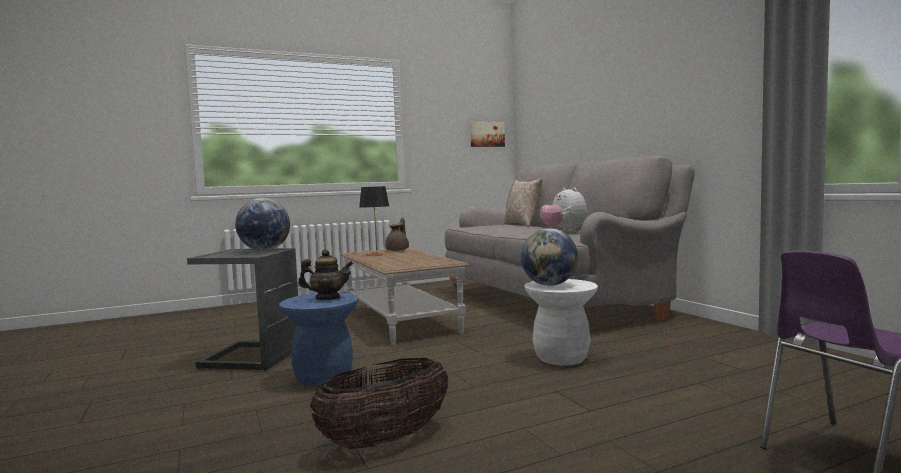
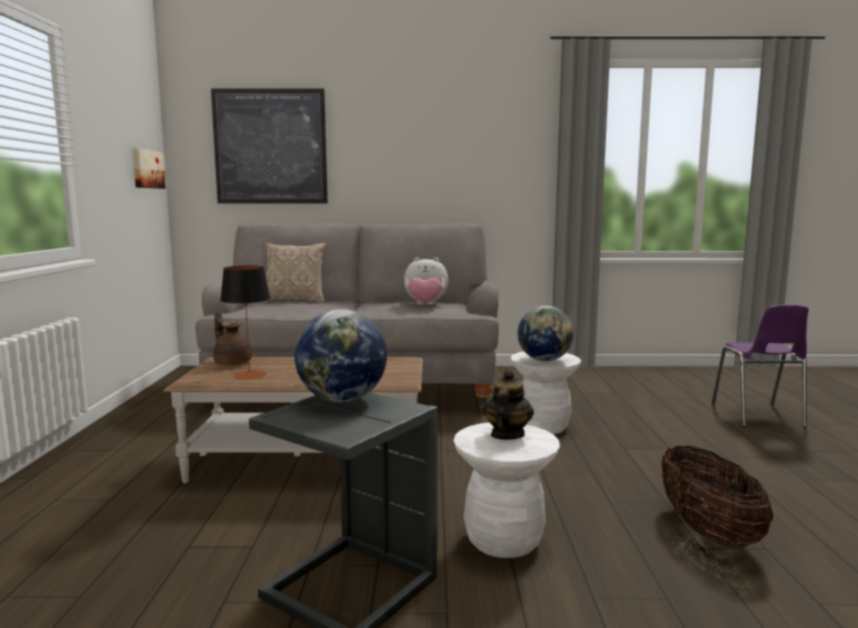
camera: 65 degrees left, 5 degrees up
(324, 377) = (503, 540): blue stool -> white stool
(557, 106) = (270, 147): none -> picture

